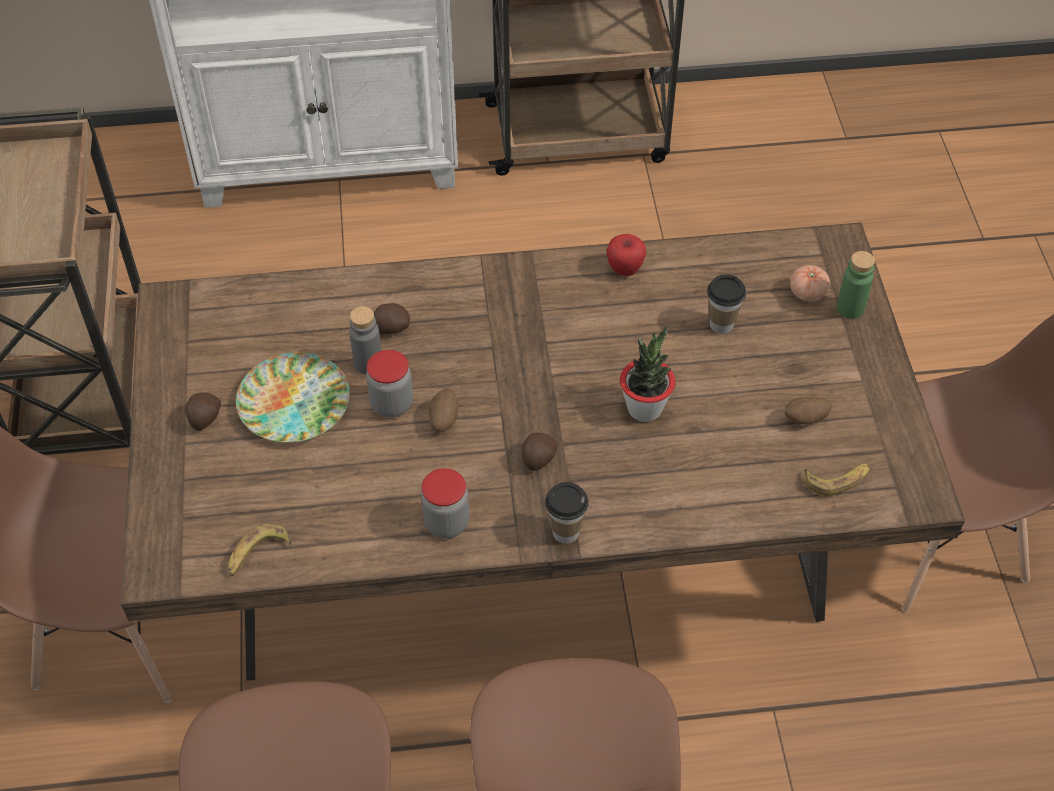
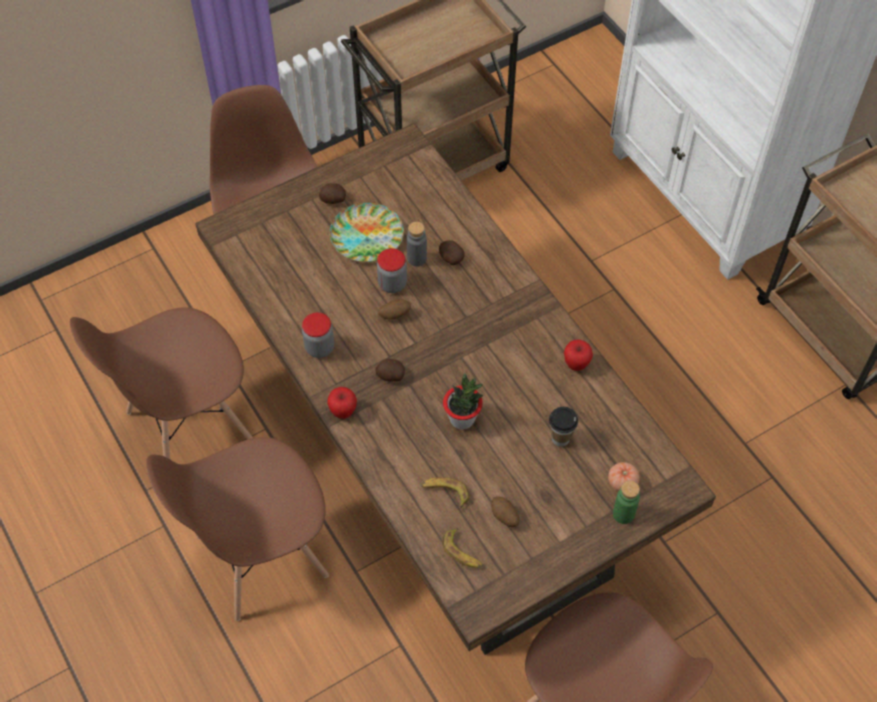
camera: 65 degrees right, 5 degrees up
(257, 554) = (254, 267): banana -> banana (445, 492)
(565, 532) = (343, 411): cup -> apple

